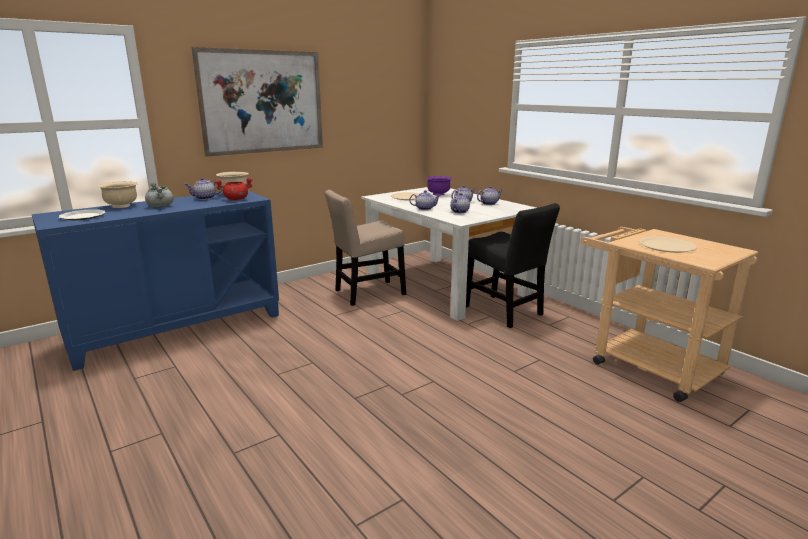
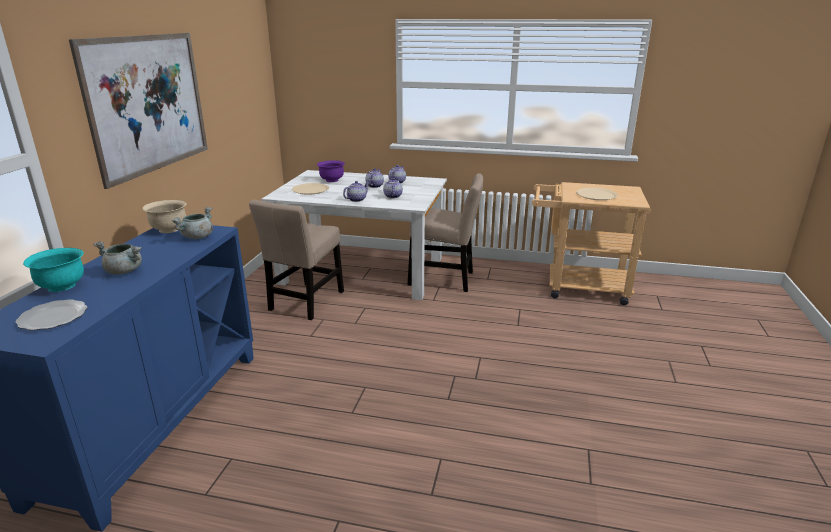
camera: 40 degrees left, 5 degrees up
(121, 206) = (62, 286): beige bowl -> turquoise bowl
(204, 198) = (151, 245): teapot -> none
(236, 199) = (197, 237): red cooking pot -> grey cooking pot
(505, 312) = (445, 279): black chair -> beige chair

